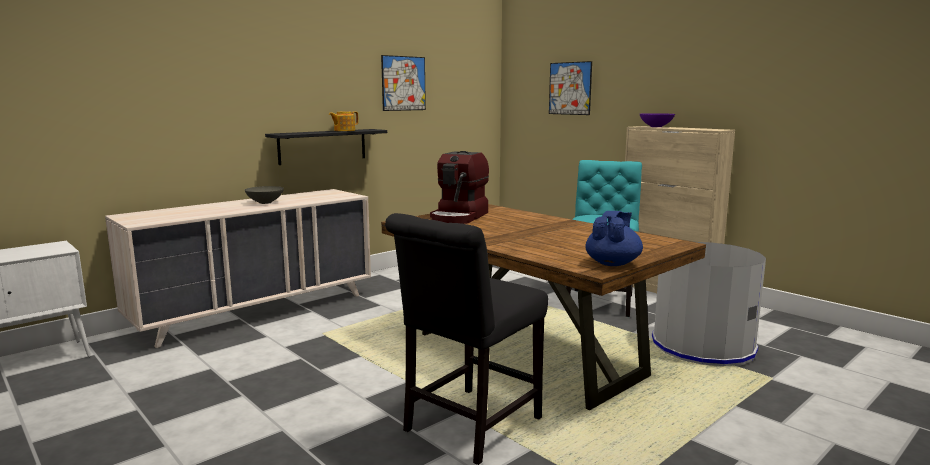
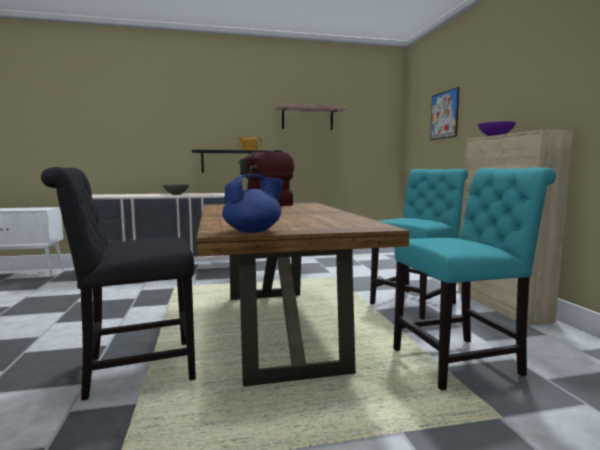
camera: 30 degrees right, 5 degrees down
(403, 83) = (307, 118): picture -> shelf
(702, 346) = (462, 362): grey trash can -> turquoise chair

